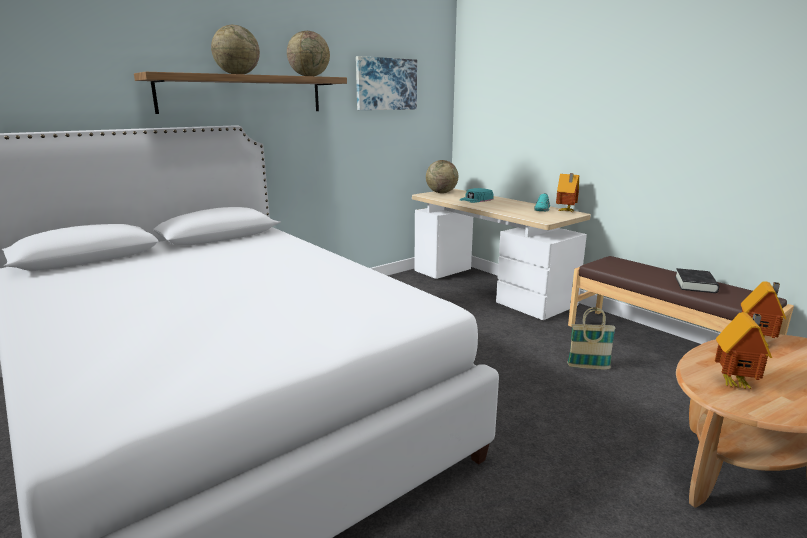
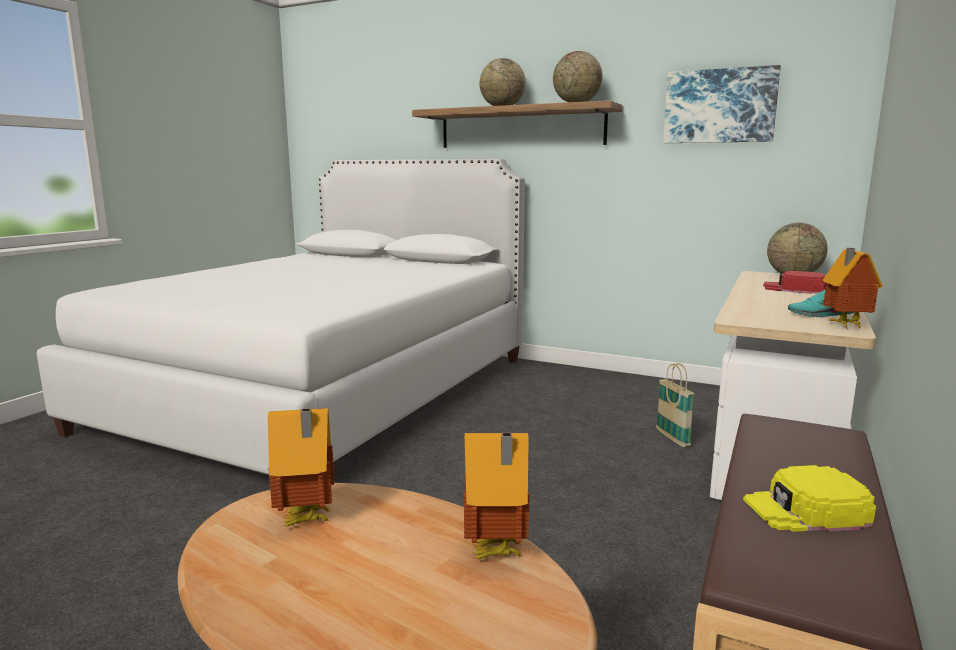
camera: 65 degrees right, 5 degrees down
(476, 199) = (794, 289): turquoise cap -> red cap
(588, 367) = (589, 554): basket -> basket (672, 438)
(695, 285) = (806, 511): black book -> yellow cap

